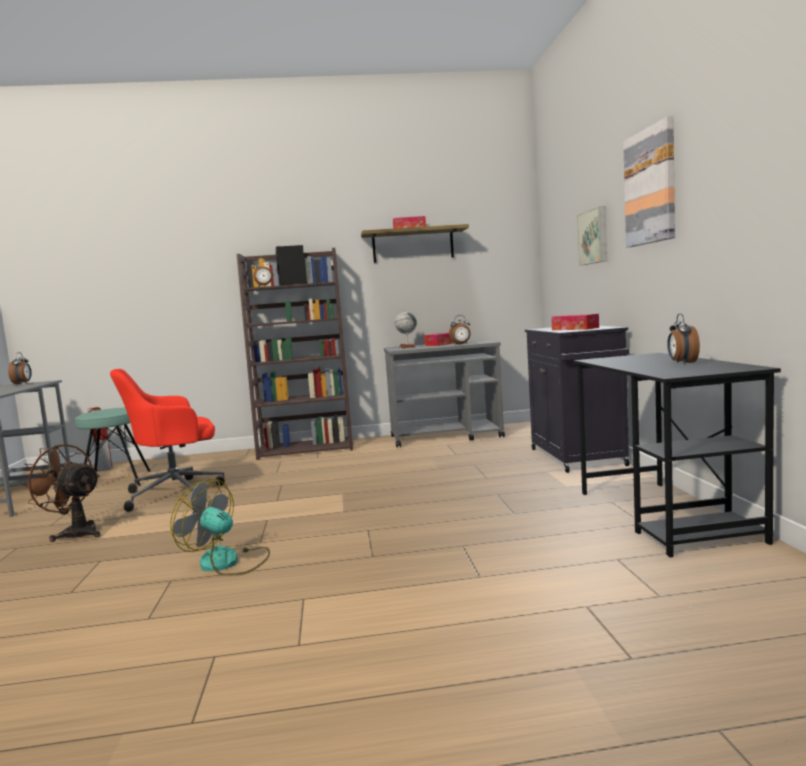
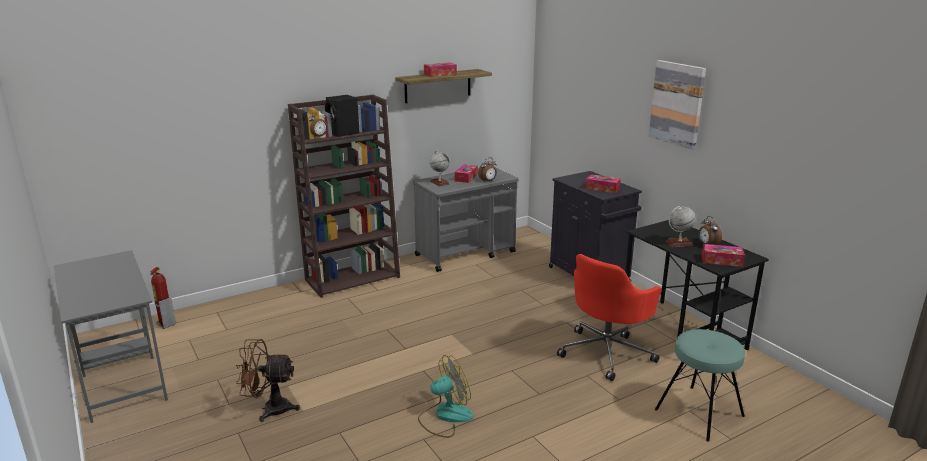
camera: 25 degrees left, 15 degrees up
(22, 383) = (98, 261): alarm clock -> none
(116, 482) = (210, 342): turquoise stool -> turquoise stool (699, 413)
(177, 493) = (300, 350): red office chair -> red office chair (607, 352)
(227, 562) = (445, 416): fan -> fan turned 150 degrees clockwise
(594, 237) = (610, 110): picture -> none
(637, 363) = (679, 243): none -> globe
(686, 370) = (721, 260): none -> tissue box

